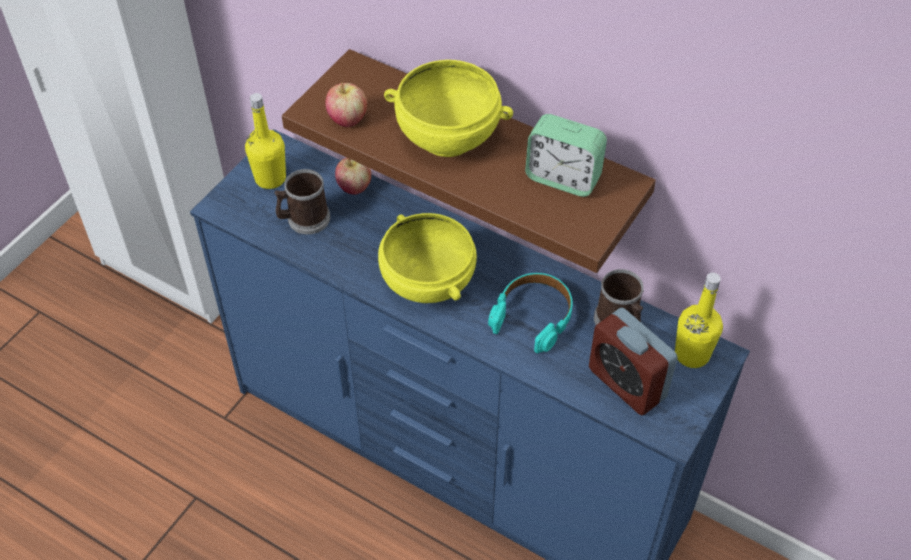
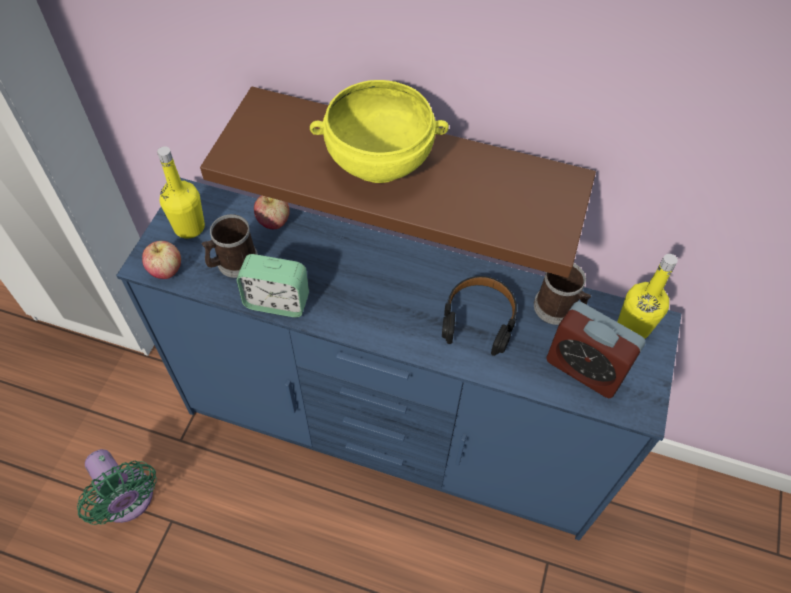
camera: 15 degrees left, 5 degrees up
(156, 467) = (128, 500): none -> green fan
(347, 119) = (271, 160): apple -> apple (166, 270)
(426, 282) = (369, 304): yellow bowl -> none
(533, 316) = (479, 318): turquoise headphones -> black headphones
(563, 178) = (507, 185): alarm clock -> alarm clock (277, 301)

